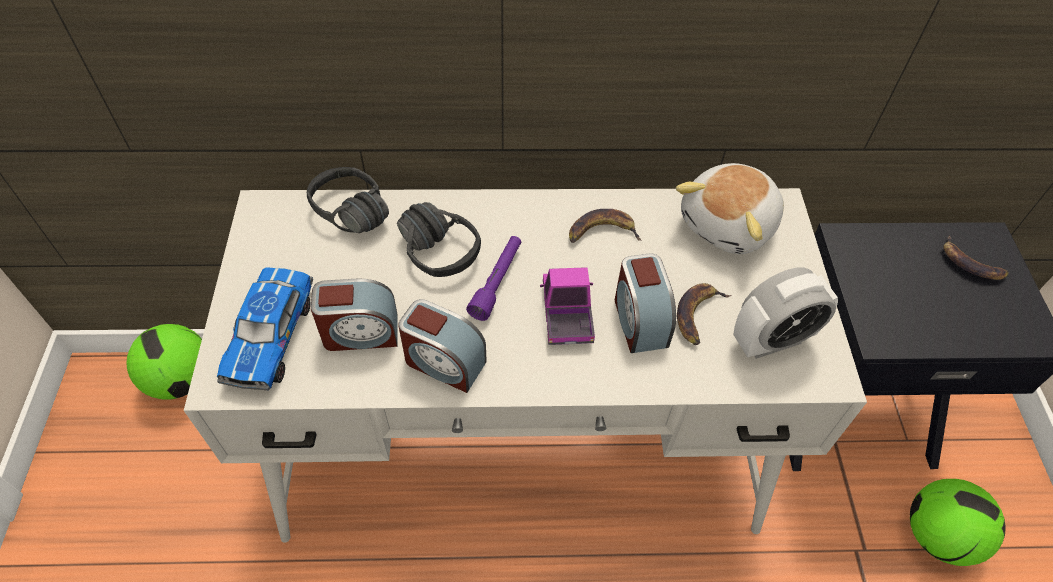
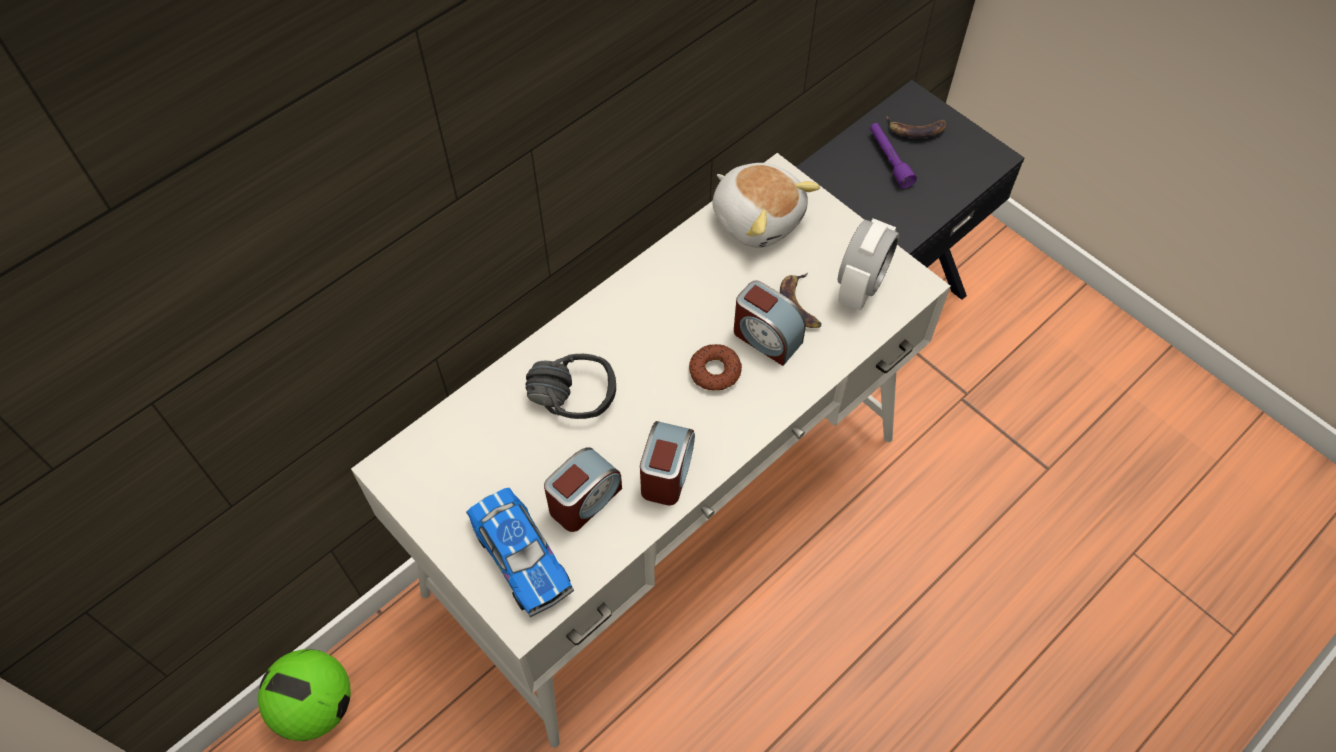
camera: 40 degrees left, 5 degrees up
(341, 219) = (467, 428): black headphones -> none
(443, 362) = (667, 472): alarm clock -> alarm clock turned 60 degrees counterclockwise
(497, 282) = (641, 385): purple flashlight -> purple flashlight (889, 160)
(567, 314) = (714, 371): toy truck -> donut
(601, 232) = (675, 289): banana -> none
(730, 225) = (757, 218): plush toy -> plush toy turned 45 degrees counterclockwise
(938, 536) = (1002, 345): football -> none

